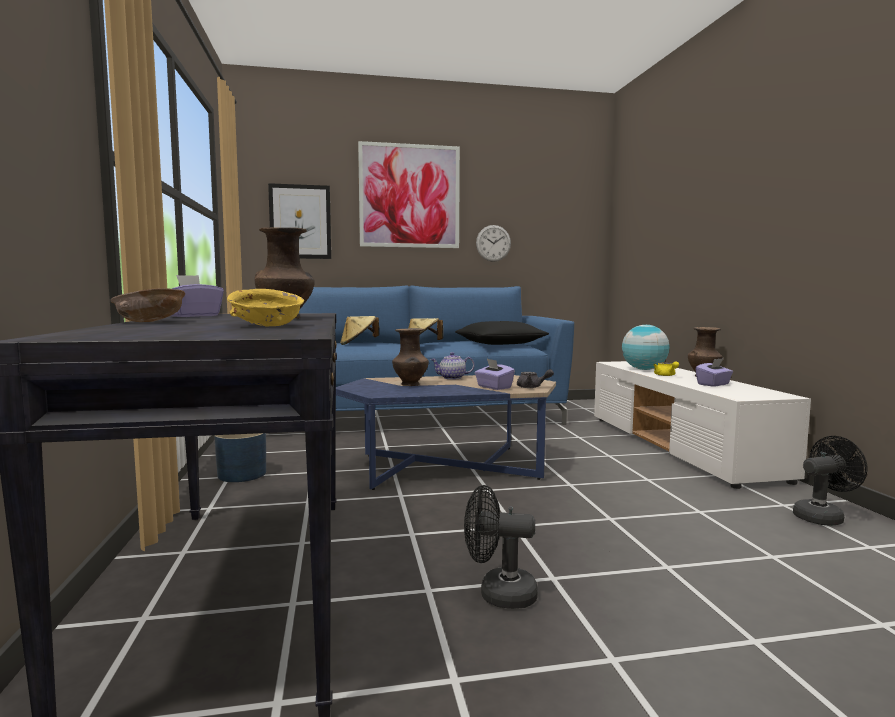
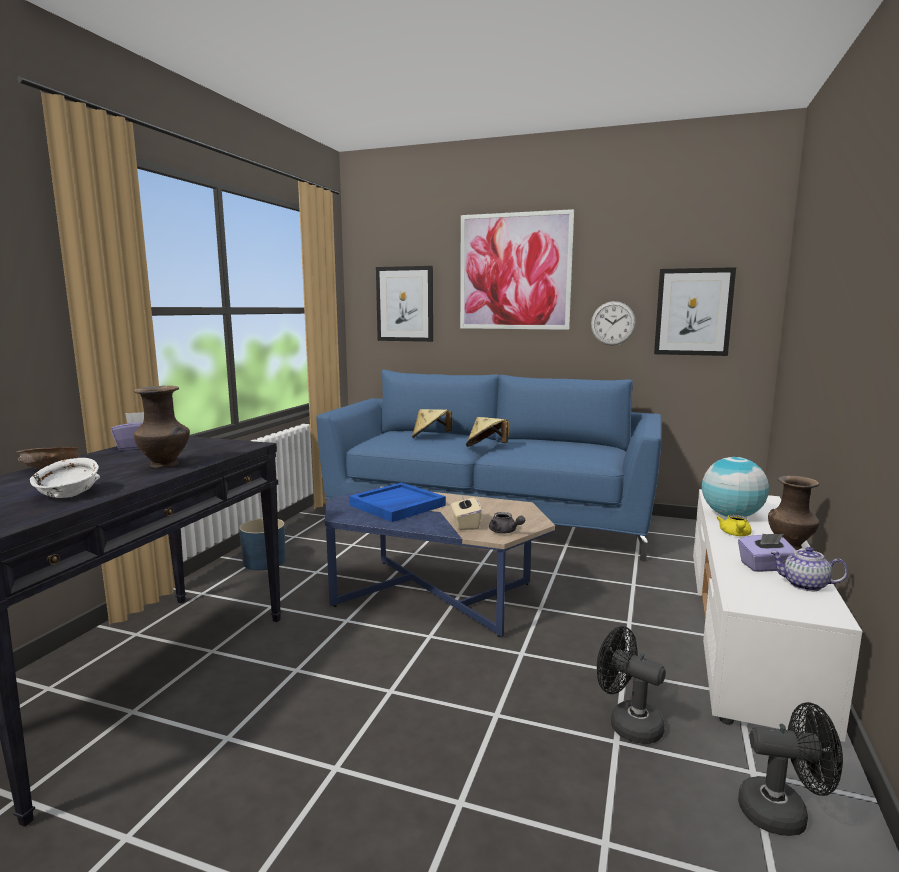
camera: 30 degrees right, 5 degrees up
(266, 325) = (68, 494): yellow bowl -> white bowl
(410, 385) = (397, 505): brown vase -> blue tray
(452, 378) = (457, 500): teapot -> teapot (804, 585)
(493, 387) = (465, 524): purple tissue box -> beige tissue box
(498, 594) = (269, 766): black fan -> black fan (627, 723)
(499, 343) = (578, 452): black pillow -> none
(551, 235) = (693, 312): none -> picture

